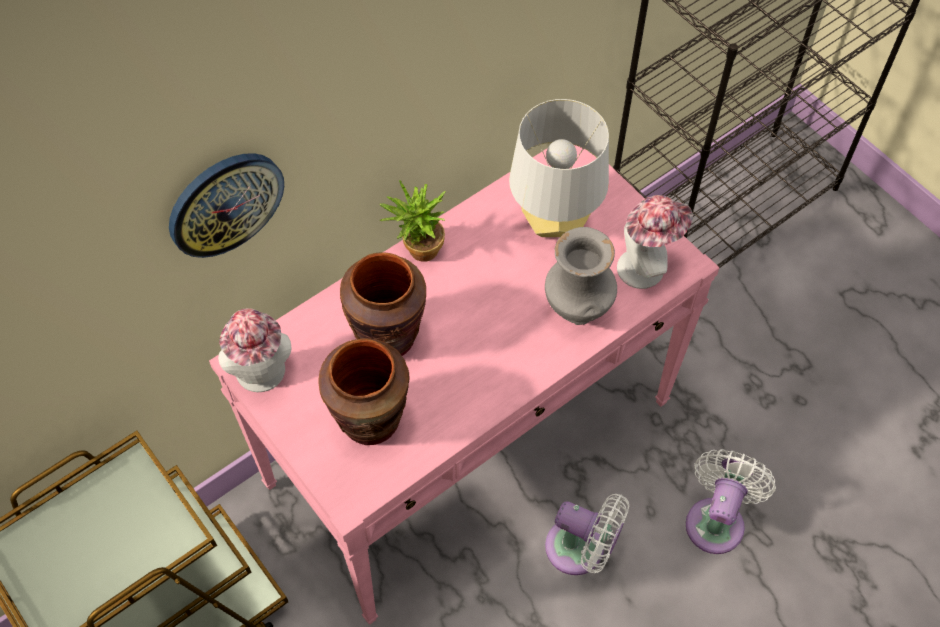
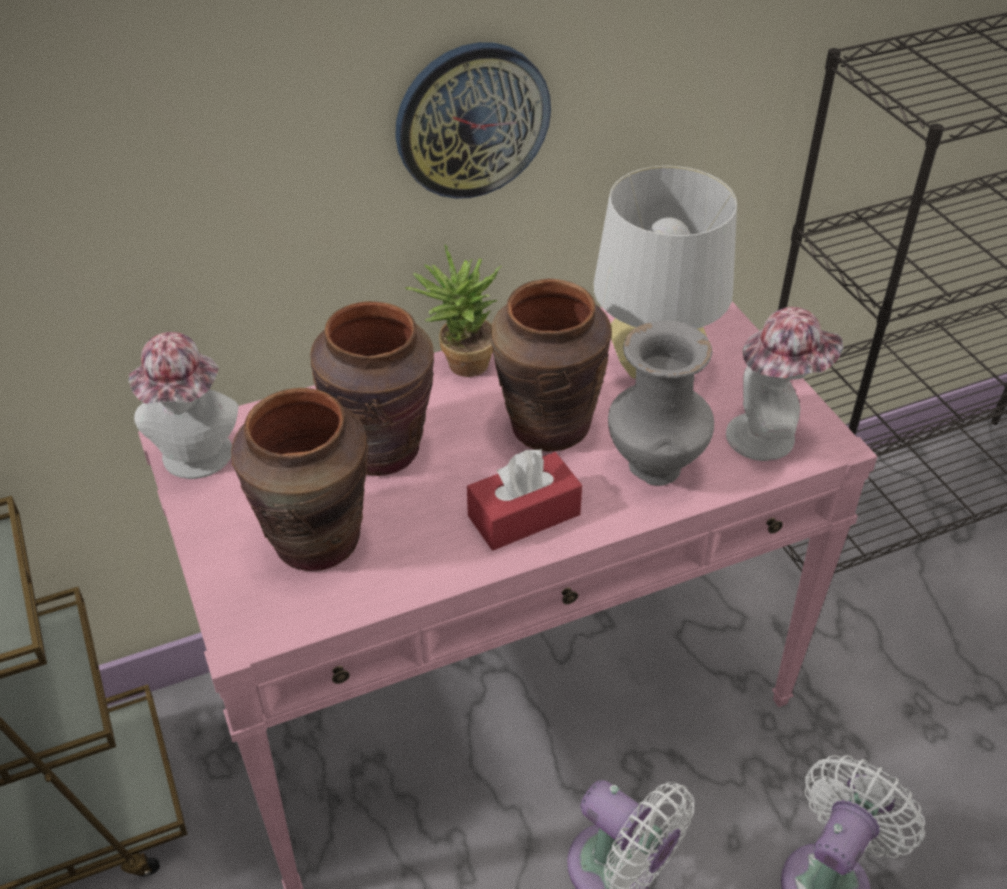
camera: 15 degrees right, 15 degrees down
(225, 203) = (172, 165): wall clock -> wall clock (472, 120)
(496, 291) = (548, 426): none -> brown vase
(501, 368) = (524, 515): none -> red tissue box

